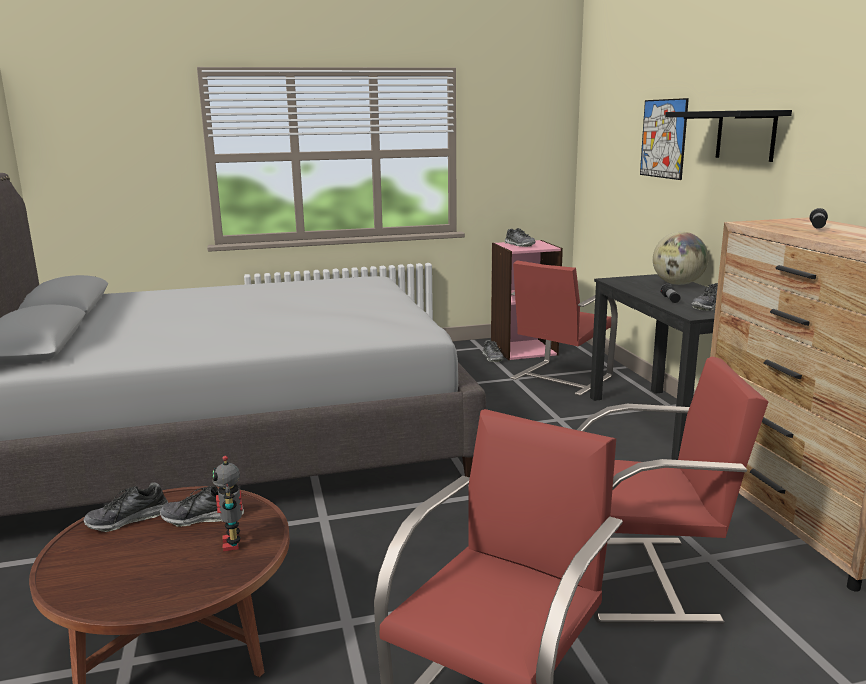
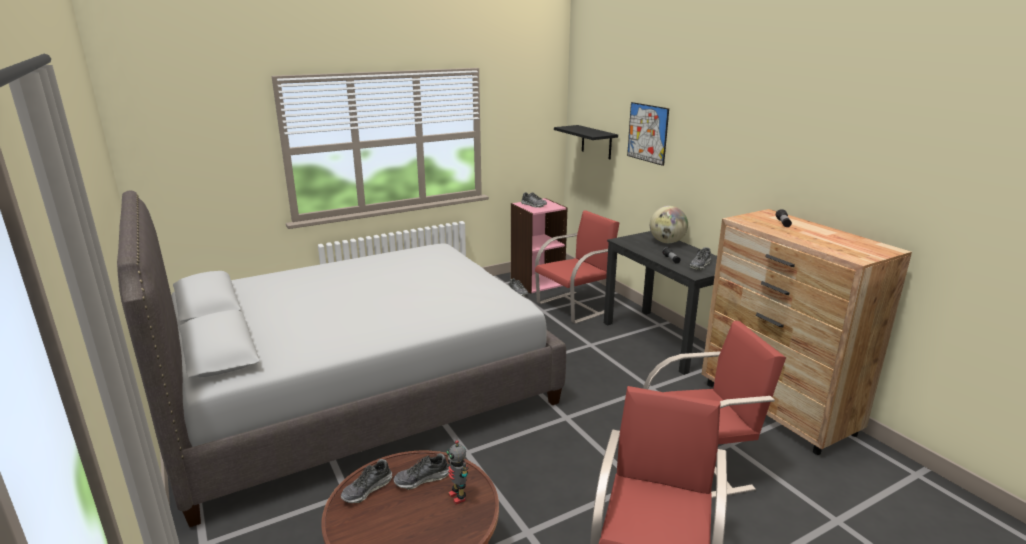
camera: 15 degrees left, 5 degrees up
(559, 378) = (575, 307): red chair -> red chair turned 150 degrees counterclockwise
(745, 135) = (717, 144): black shelf -> black shelf (596, 142)

